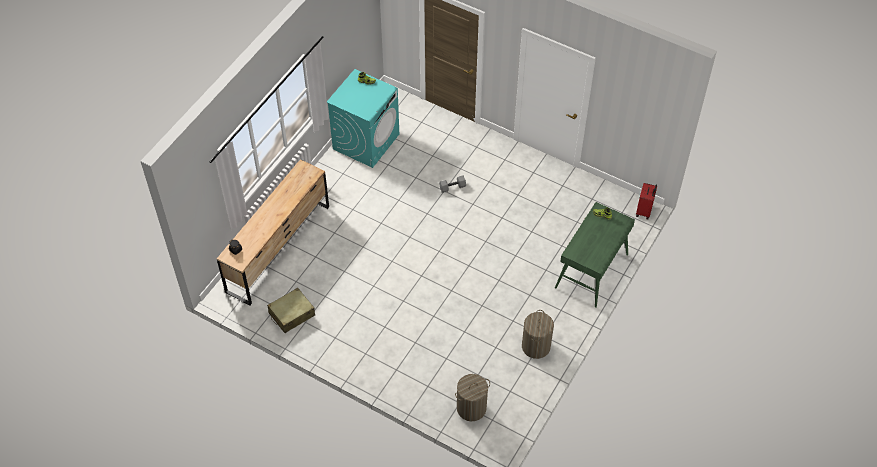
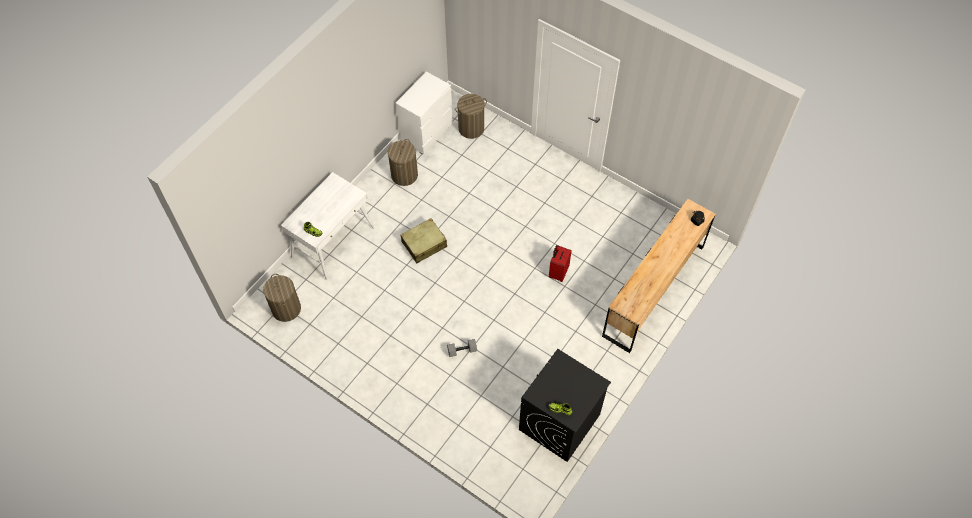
camera: 175 degrees left, 5 degrees up
(291, 314) = (634, 220): beige suitcase -> beige suitcase (424, 244)
(366, 141) = (559, 422): turquoise washing machine -> black washing machine
(521, 399) = (426, 132): none -> white dresser
(591, 272) = (333, 242): green desk -> white desk
(617, 209) = (286, 309): none -> laundry basket
(644, 211) = (257, 304): red suitcase -> red suitcase (558, 272)

